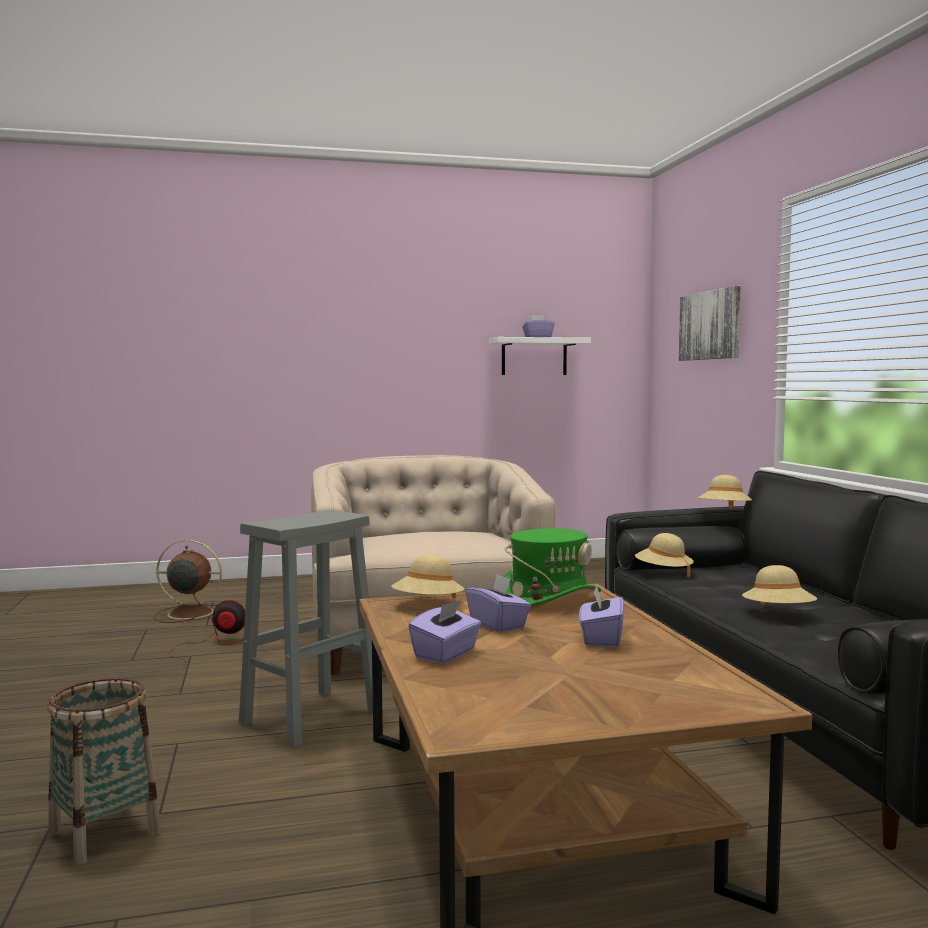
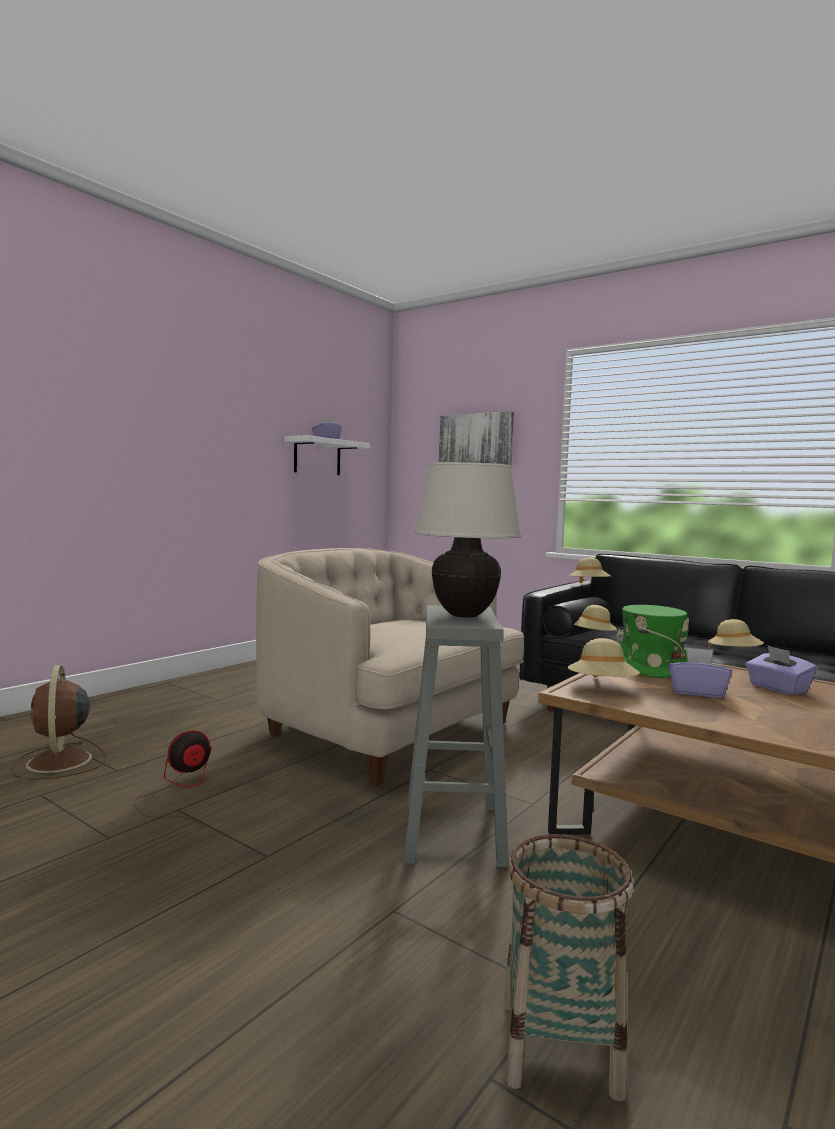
camera: 40 degrees left, 0 degrees up
(188, 613) = (59, 762): brown fan -> brown fan turned 75 degrees counterclockwise
(311, 519) = (464, 615): none -> beige table lamp
(446, 654) = (759, 723): purple tissue box -> none

